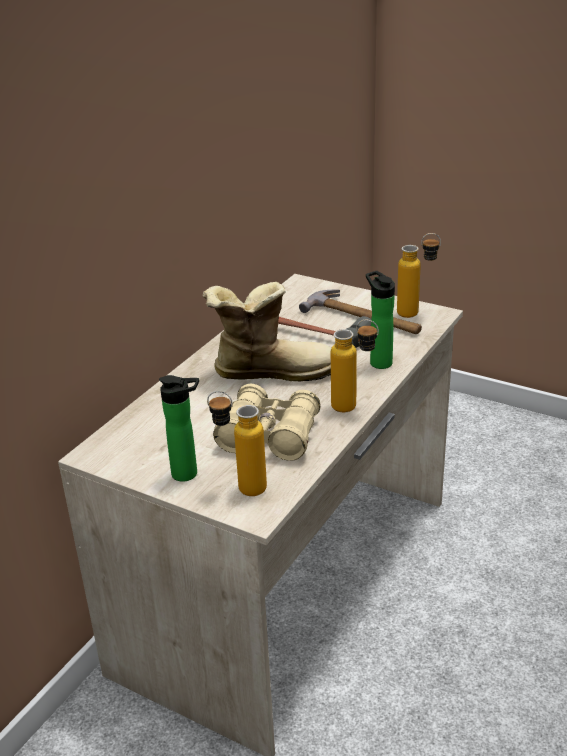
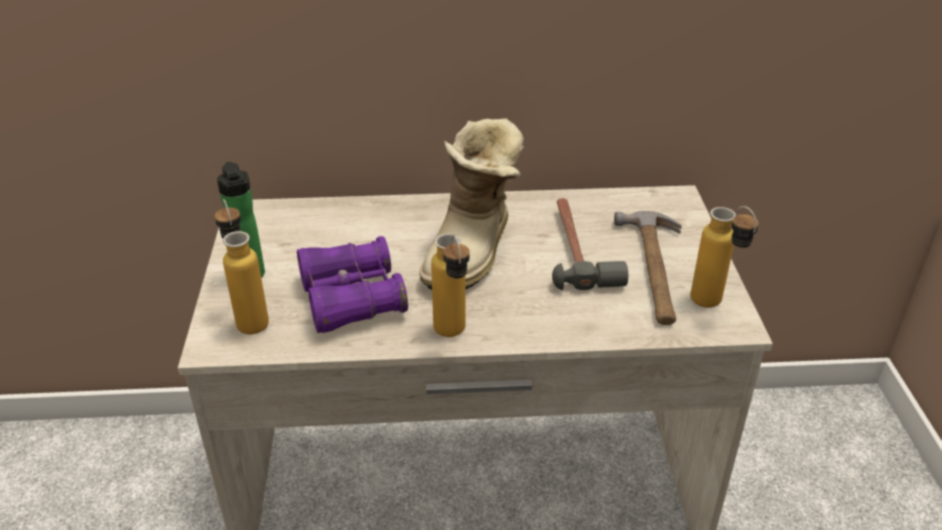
camera: 55 degrees right, 5 degrees up
(269, 436) = (351, 299): beige binoculars -> purple binoculars
(272, 371) = (474, 252): boot -> boot turned 60 degrees clockwise
(379, 362) = (568, 318): bottle -> none

